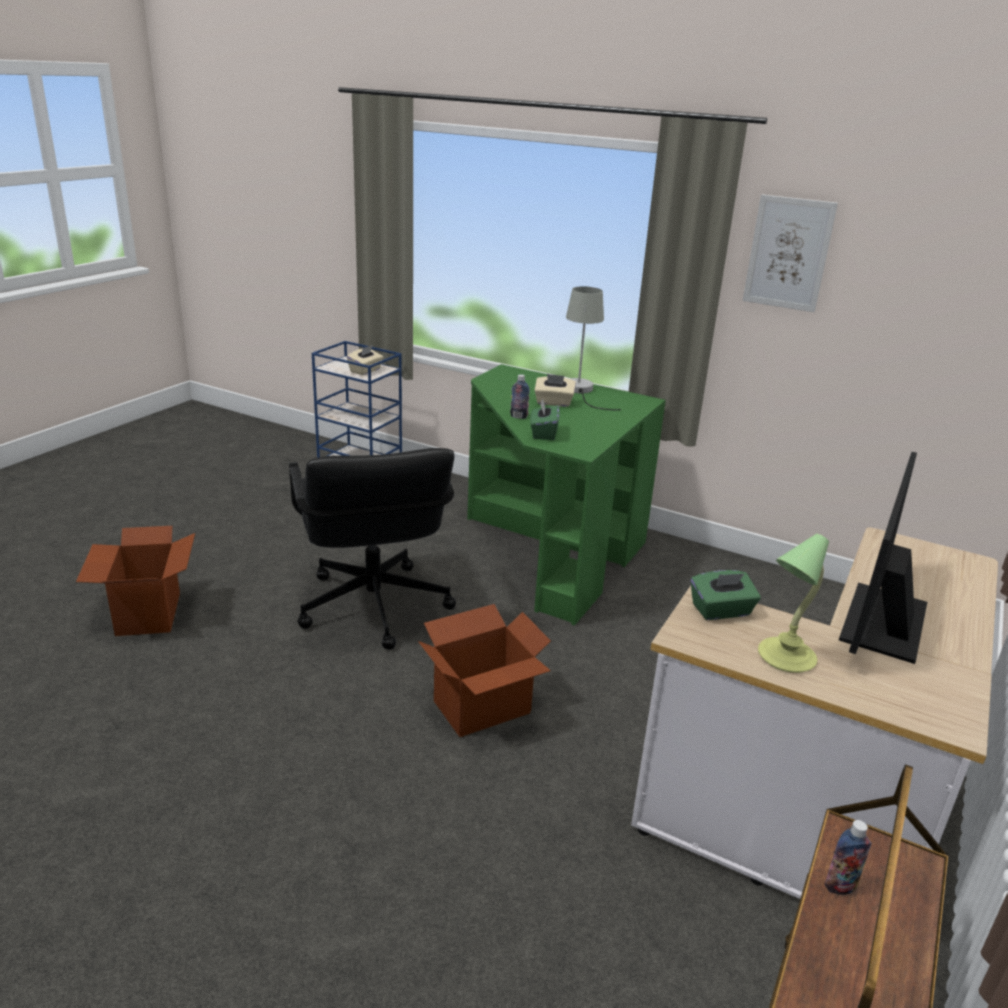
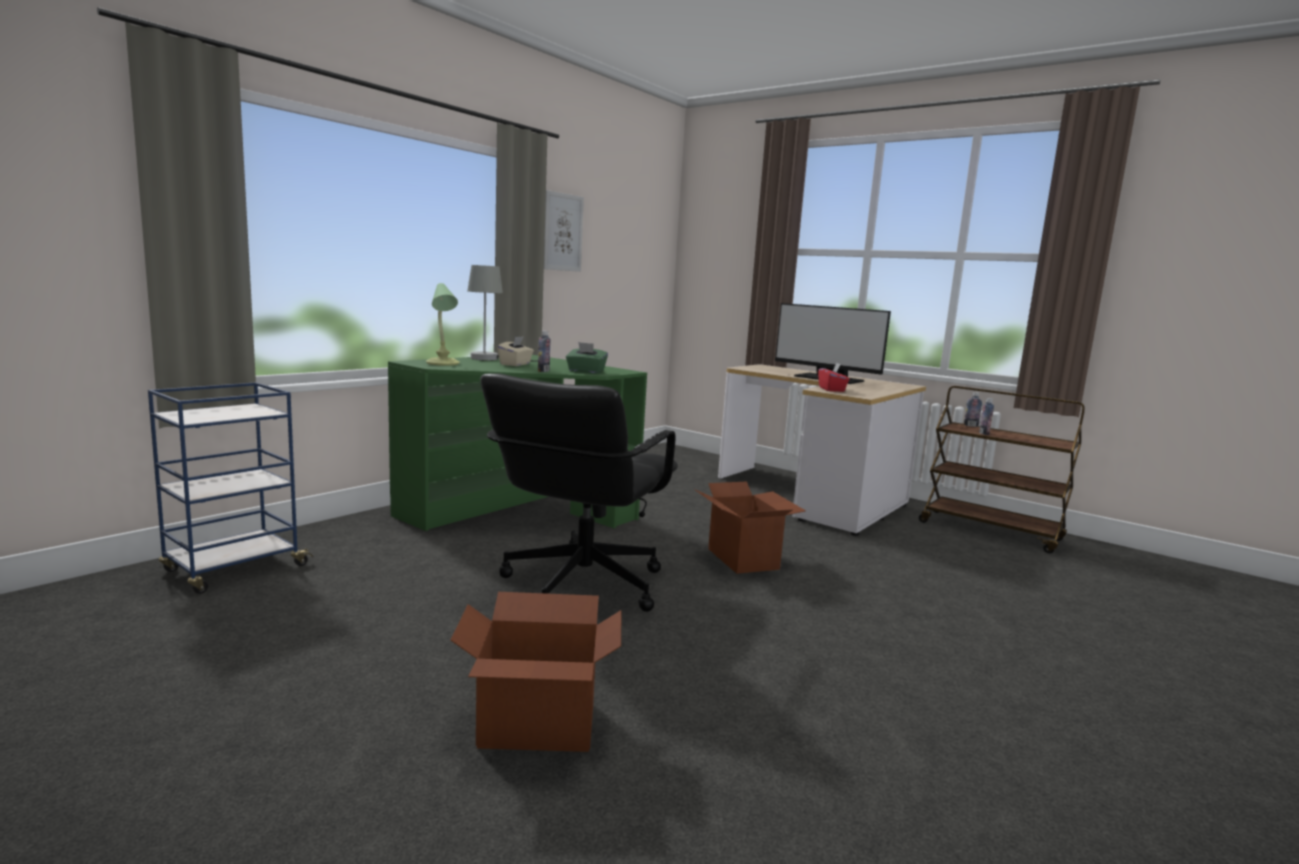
camera: 80 degrees left, 15 degrees down
(365, 371) = (243, 411): beige tissue box -> none
(373, 607) = (581, 585): black office chair -> black office chair turned 120 degrees clockwise
(721, 611) = (832, 389): green tissue box -> red tissue box
(784, 657) = (871, 389): table lamp -> table lamp (442, 363)
(923, 881) = (970, 425): none -> bottle

